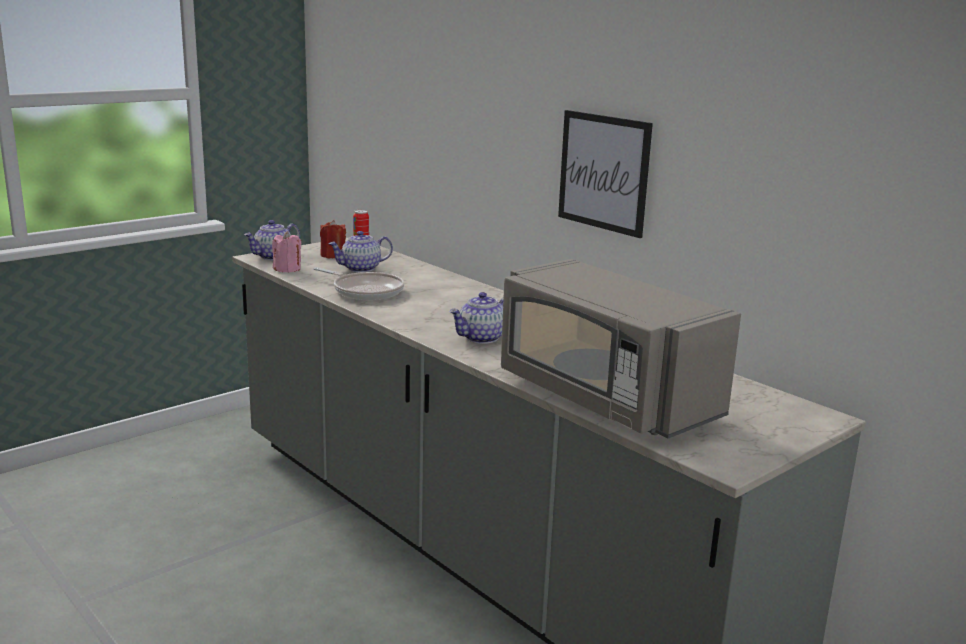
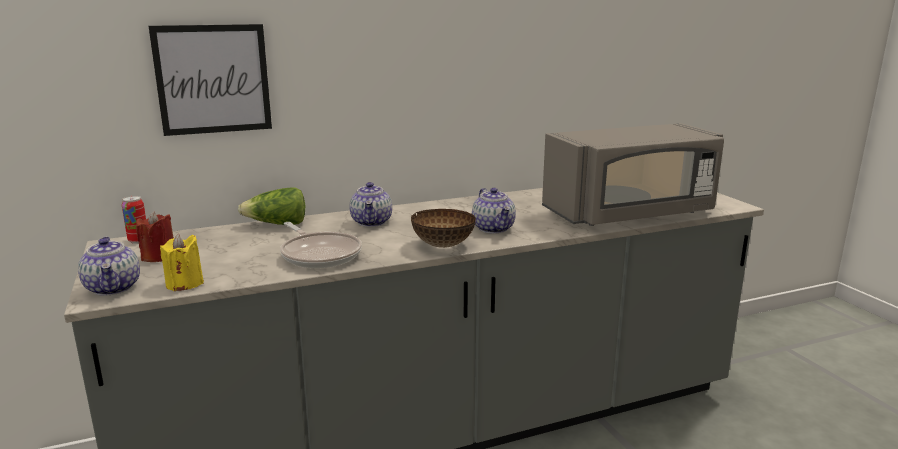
camera: 70 degrees left, 0 degrees up
(287, 269) = (184, 284): pink candle -> yellow candle
(361, 269) = (234, 249): teapot -> teapot (372, 222)
(365, 291) = (319, 254): frying pan -> frying pan turned 90 degrees clockwise
(416, 324) = (444, 245): none -> bowl
(426, 270) = (277, 224): none -> lettuce
(604, 172) = (464, 72): picture -> picture (213, 79)

